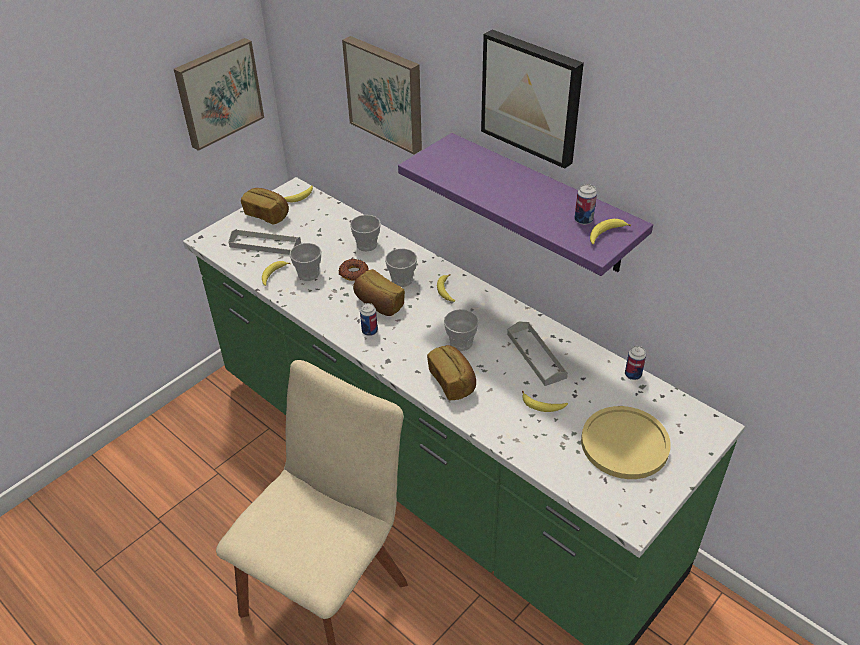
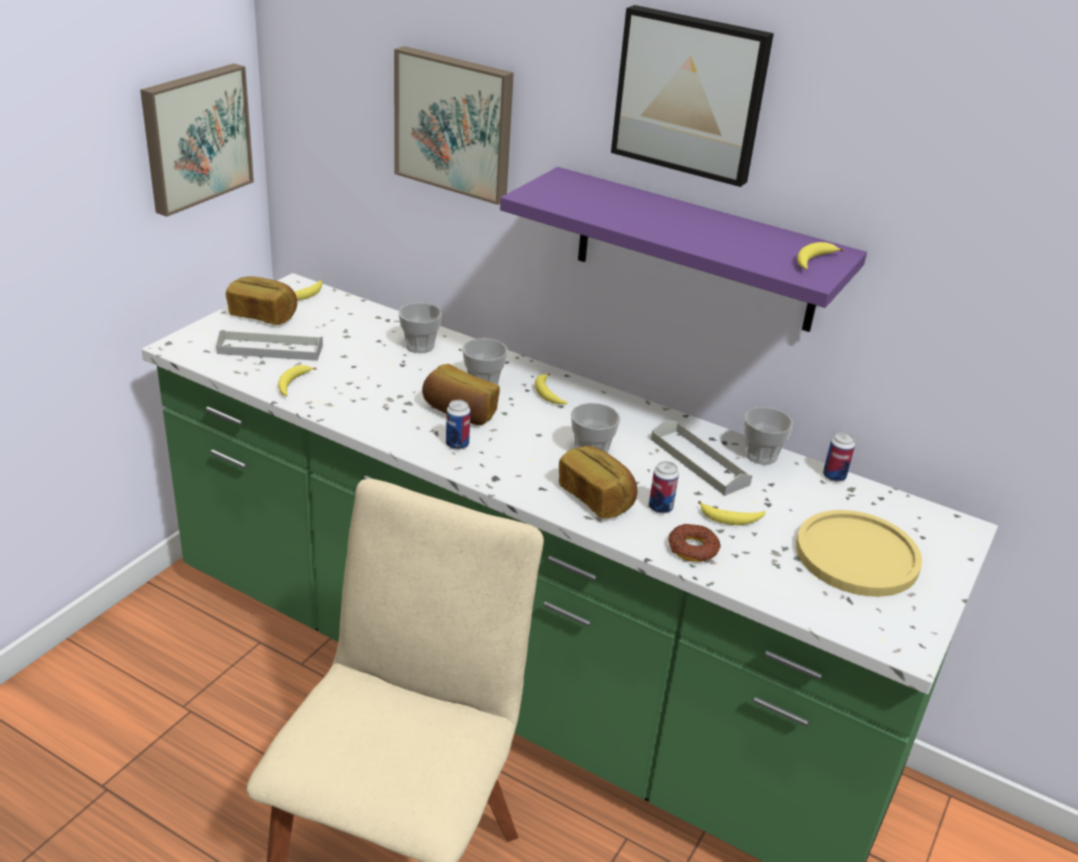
camera: 15 degrees left, 10 degrees down
(308, 274) = (345, 381): cup -> cup (761, 455)
(353, 273) = (411, 378): donut -> donut (693, 548)
(583, 220) = (778, 248): can -> can (660, 508)

